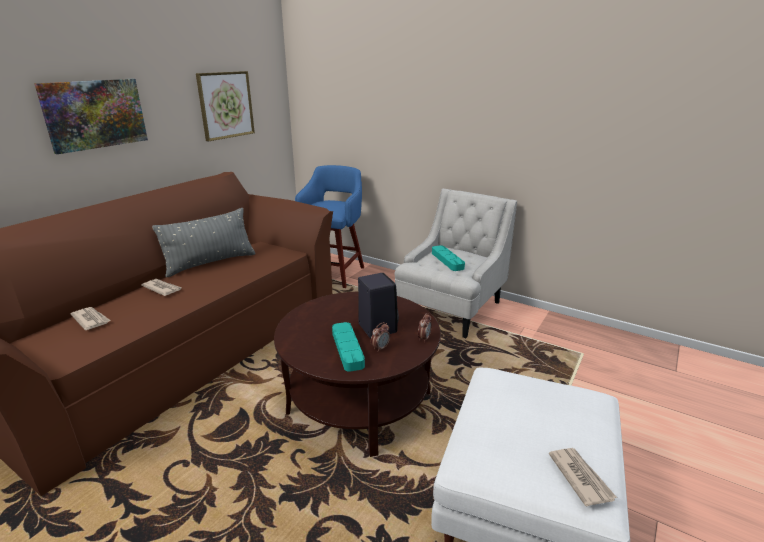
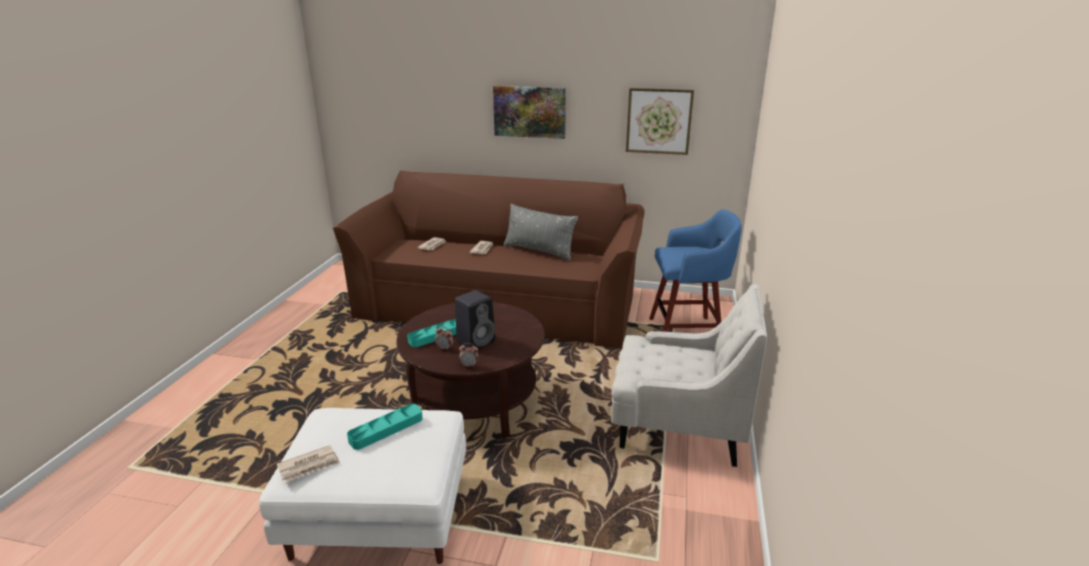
camera: 70 degrees right, 0 degrees up
(447, 260) = (664, 358): turquoise tray -> turquoise tray (386, 429)

